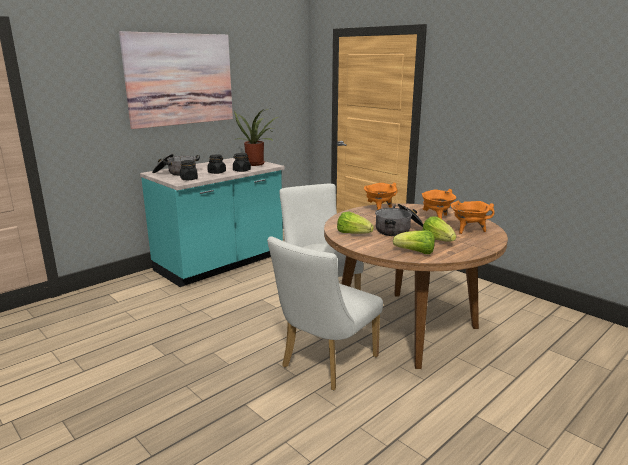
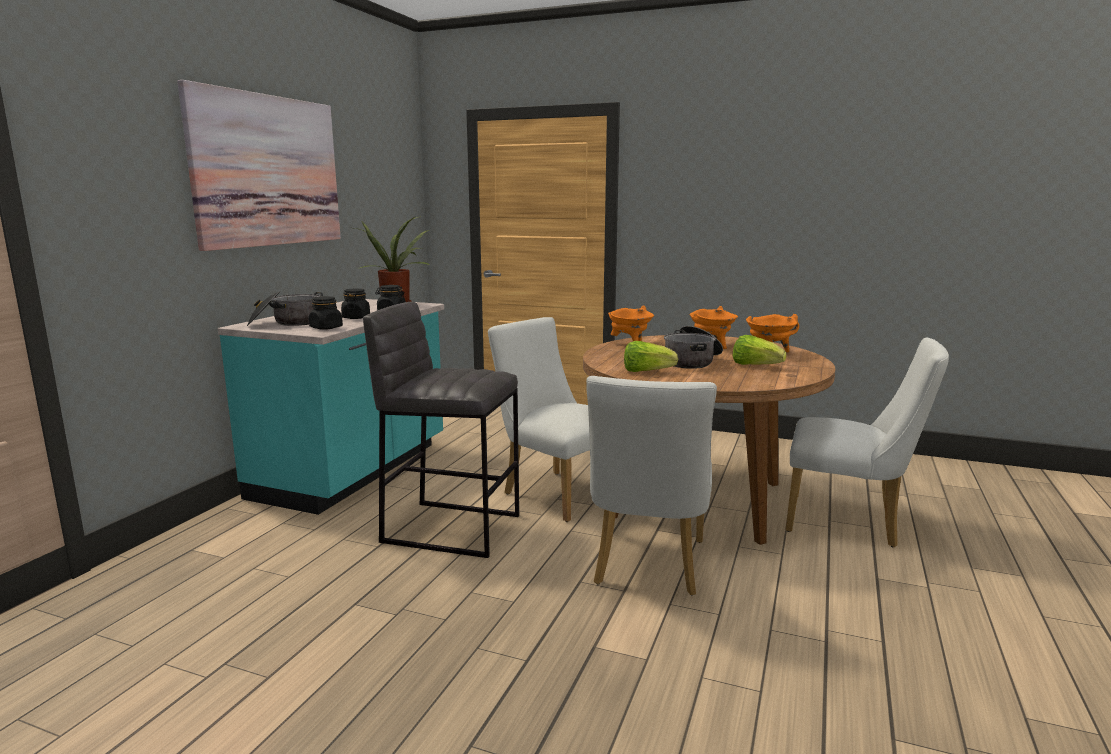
camera: 25 degrees left, 5 degrees down
(238, 311) = (451, 527): none -> grey stool
(415, 252) = (754, 380): lettuce -> none
(503, 370) = (851, 522): none -> white chair

